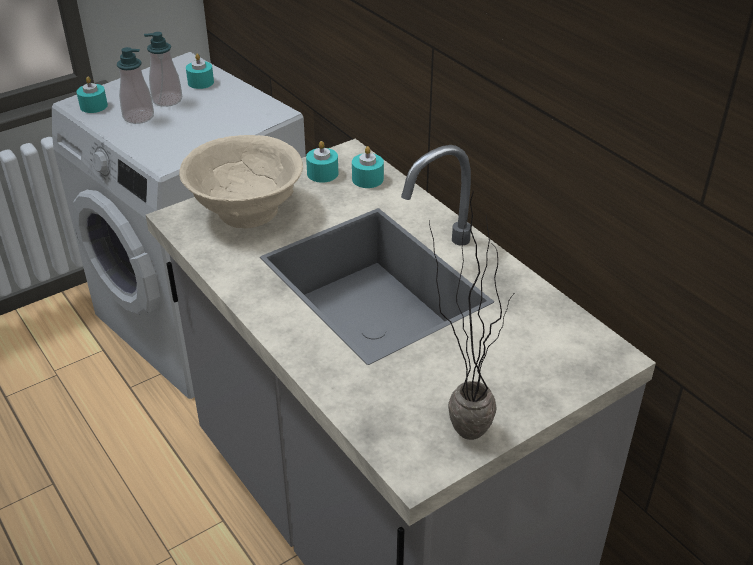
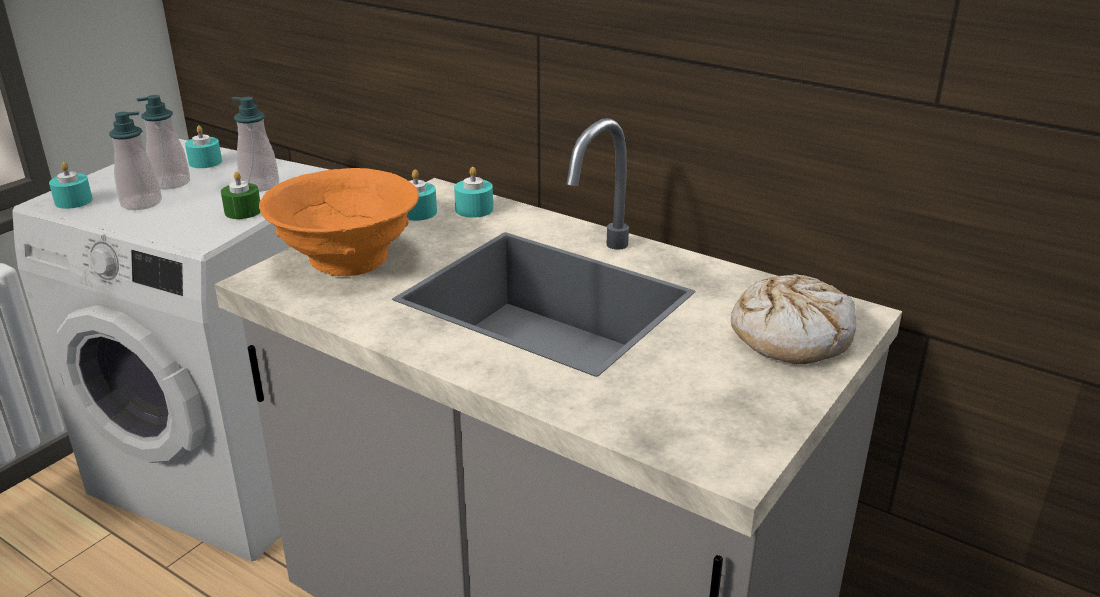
camera: 20 degrees left, 10 degrees down
(206, 139) = (243, 211): none -> green candle
(230, 114) = (260, 185): none -> soap dispenser
(246, 211) = (346, 260): beige bowl -> orange bowl
(458, 424) = (745, 410): potted plant -> none
(543, 364) = (791, 335): none -> bread

